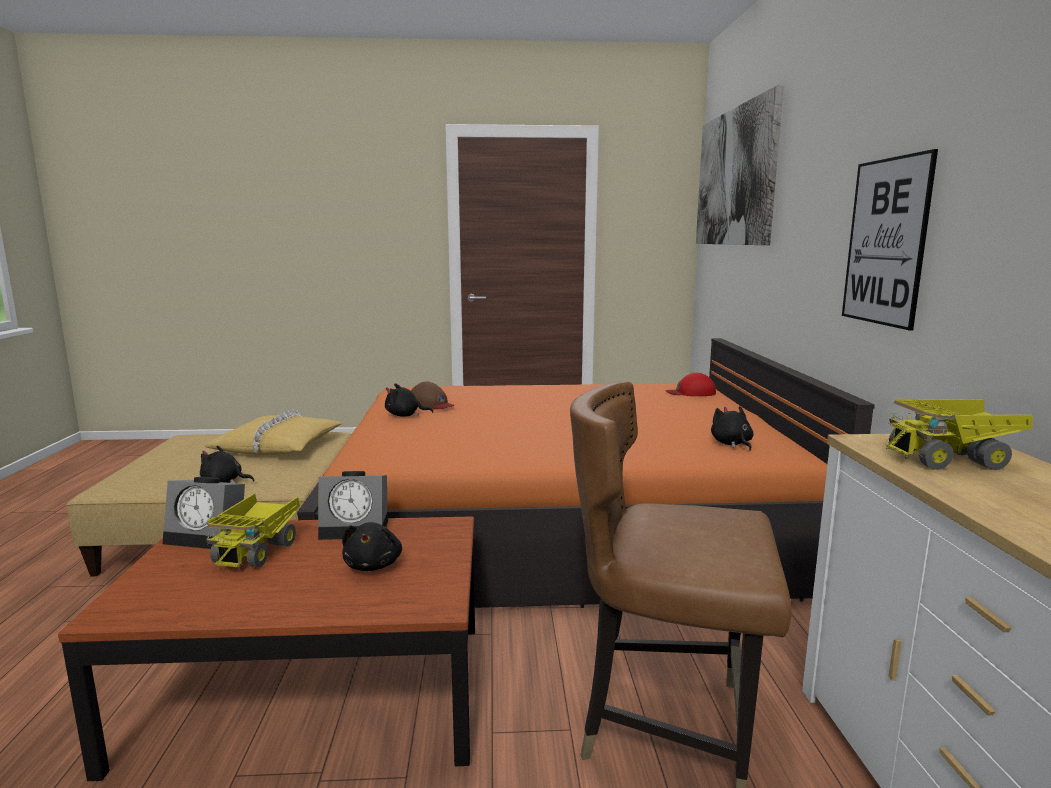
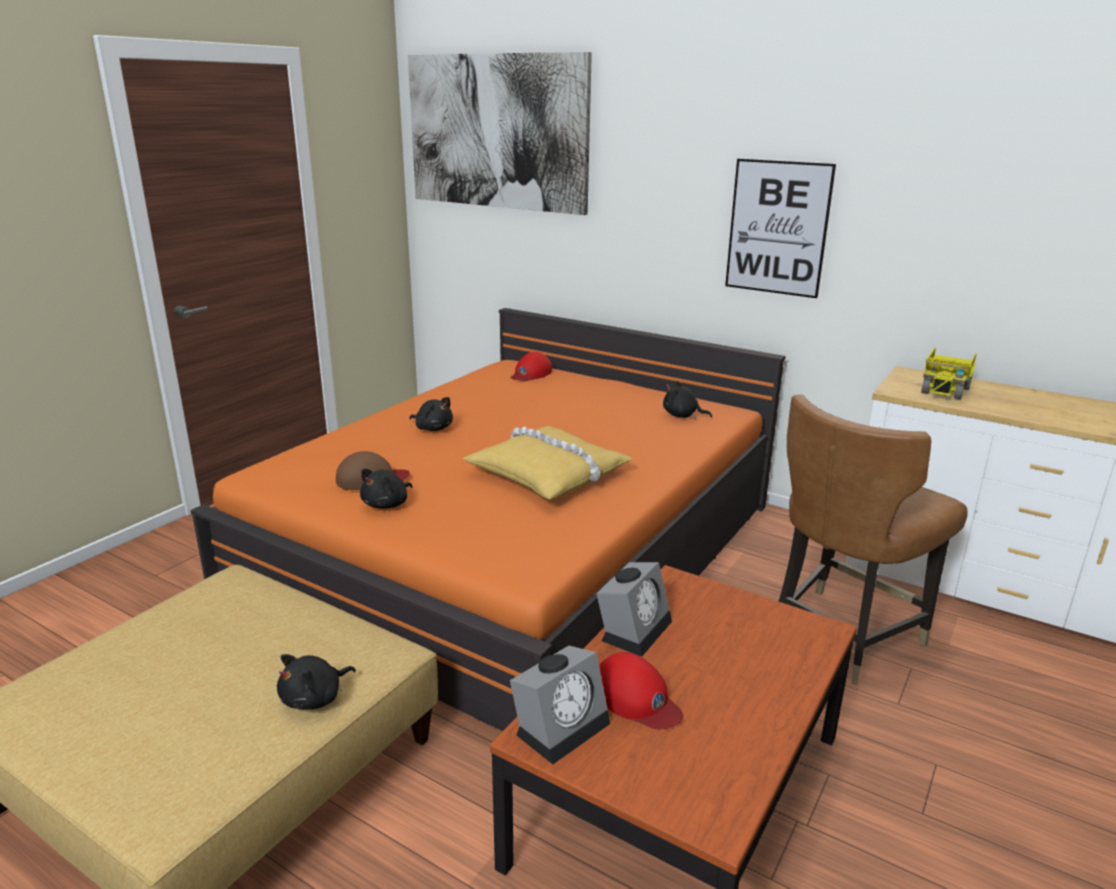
camera: 55 degrees left, 10 degrees up
(257, 550) = (635, 698): toy truck -> red cap
(279, 446) = (218, 626): yellow pillow -> yellow pillow (549, 474)
(373, 565) = (728, 640): black plush toy -> black plush toy (433, 428)

